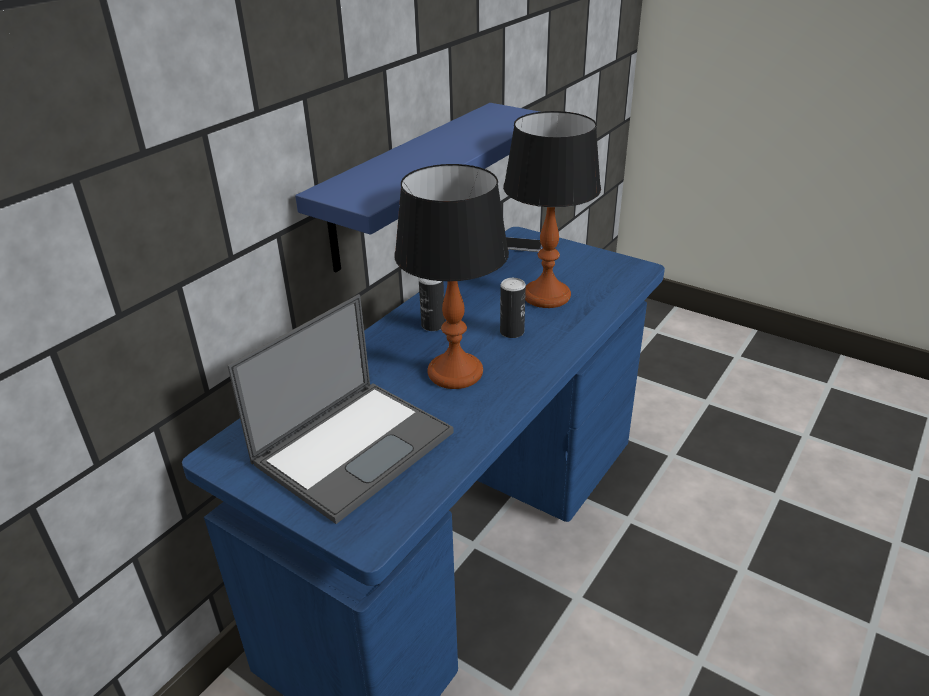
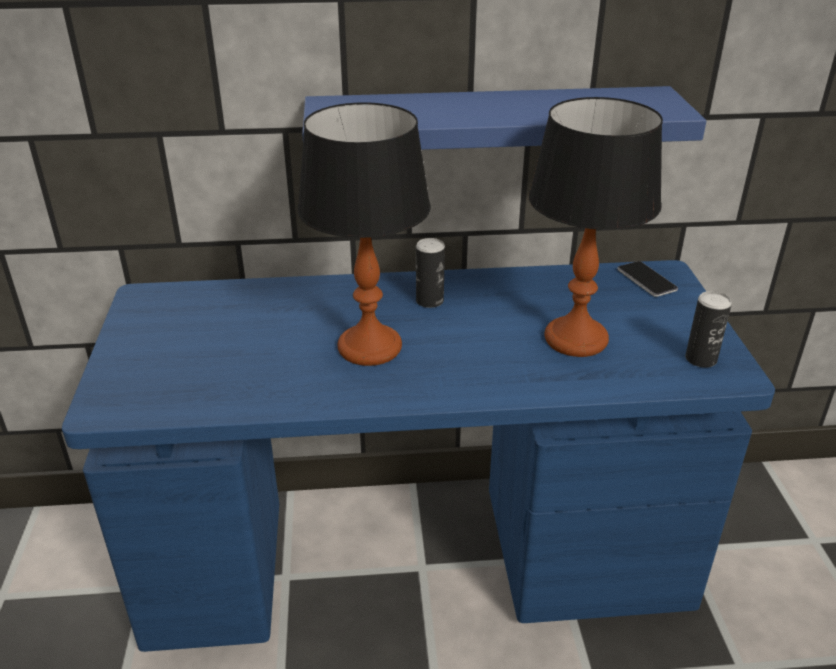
camera: 50 degrees right, 0 degrees up
(355, 446) = (209, 347): laptop -> none
(512, 332) = (479, 348): can -> can (701, 359)

